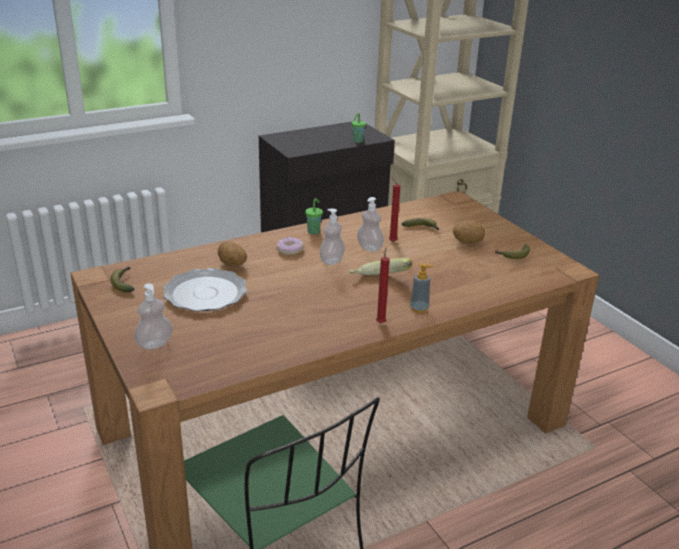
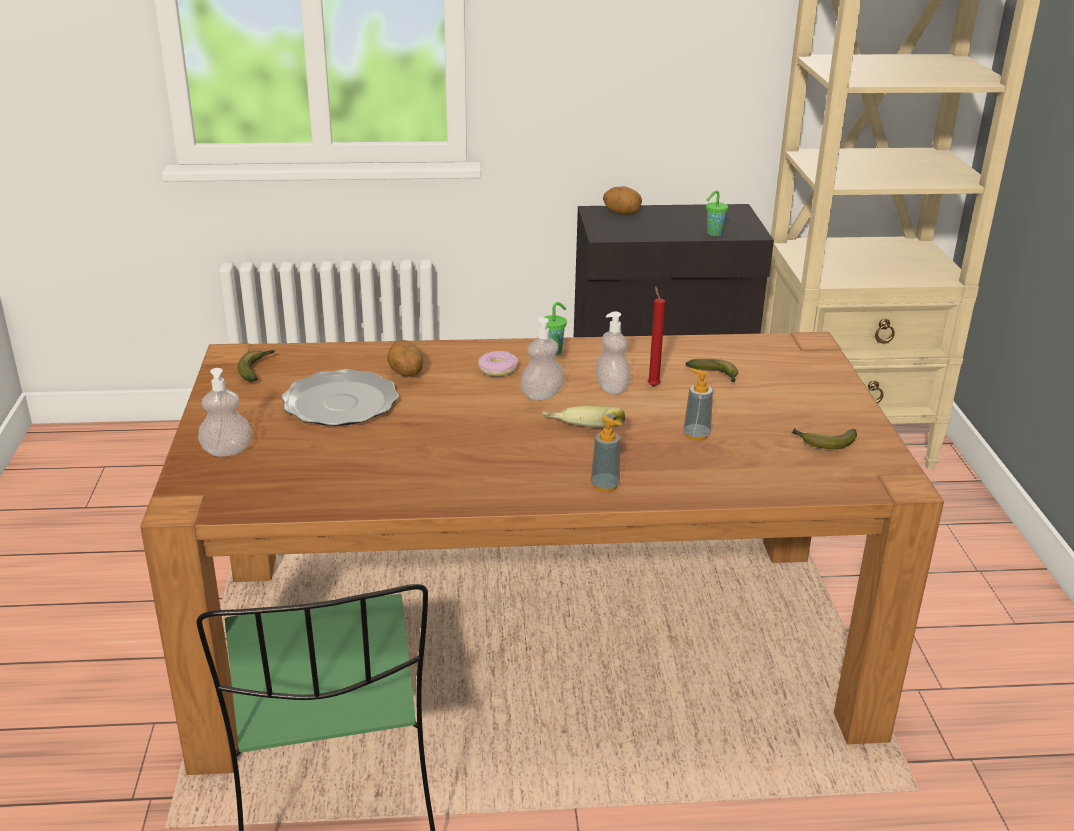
camera: 25 degrees right, 0 degrees up
(381, 322) = (533, 491): red candle -> none
(442, 266) = (696, 435): none -> soap dispenser
(467, 242) = (768, 409): potato -> potato (622, 213)

